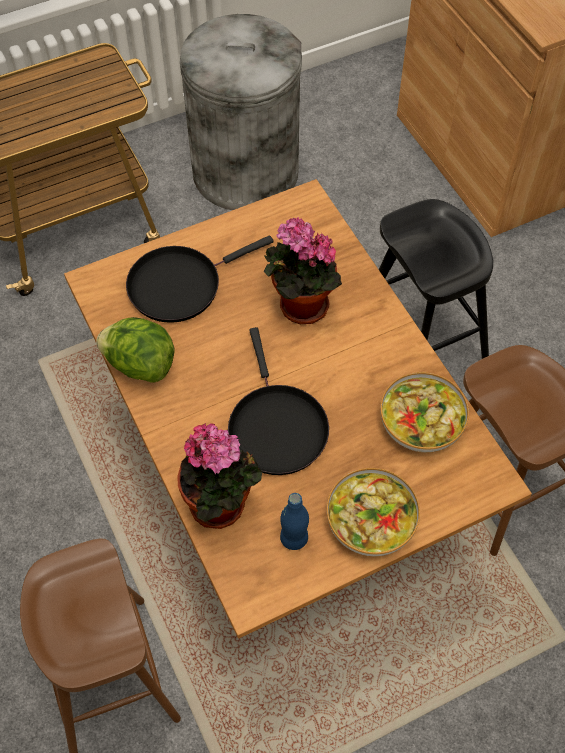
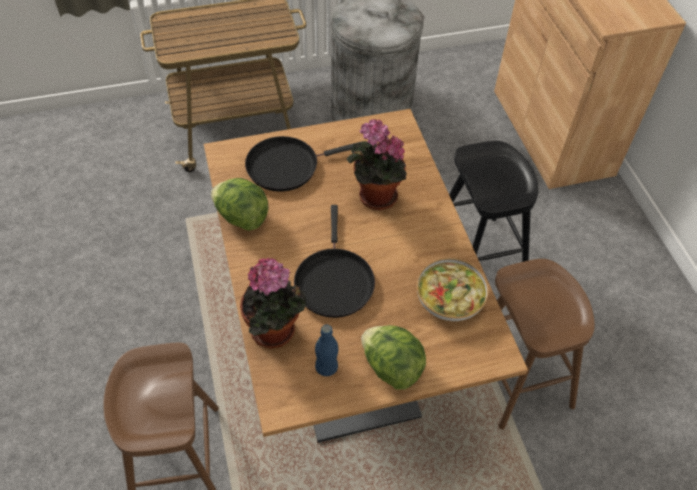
camera: 10 degrees right, 5 degrees down
(371, 522) = (391, 367): bowl -> lettuce

